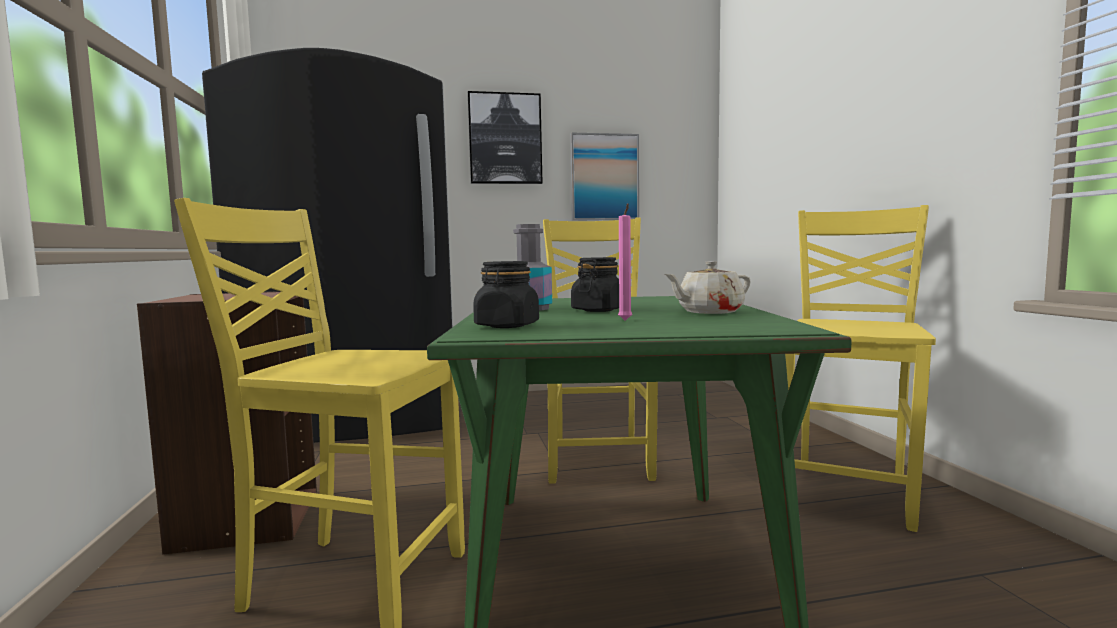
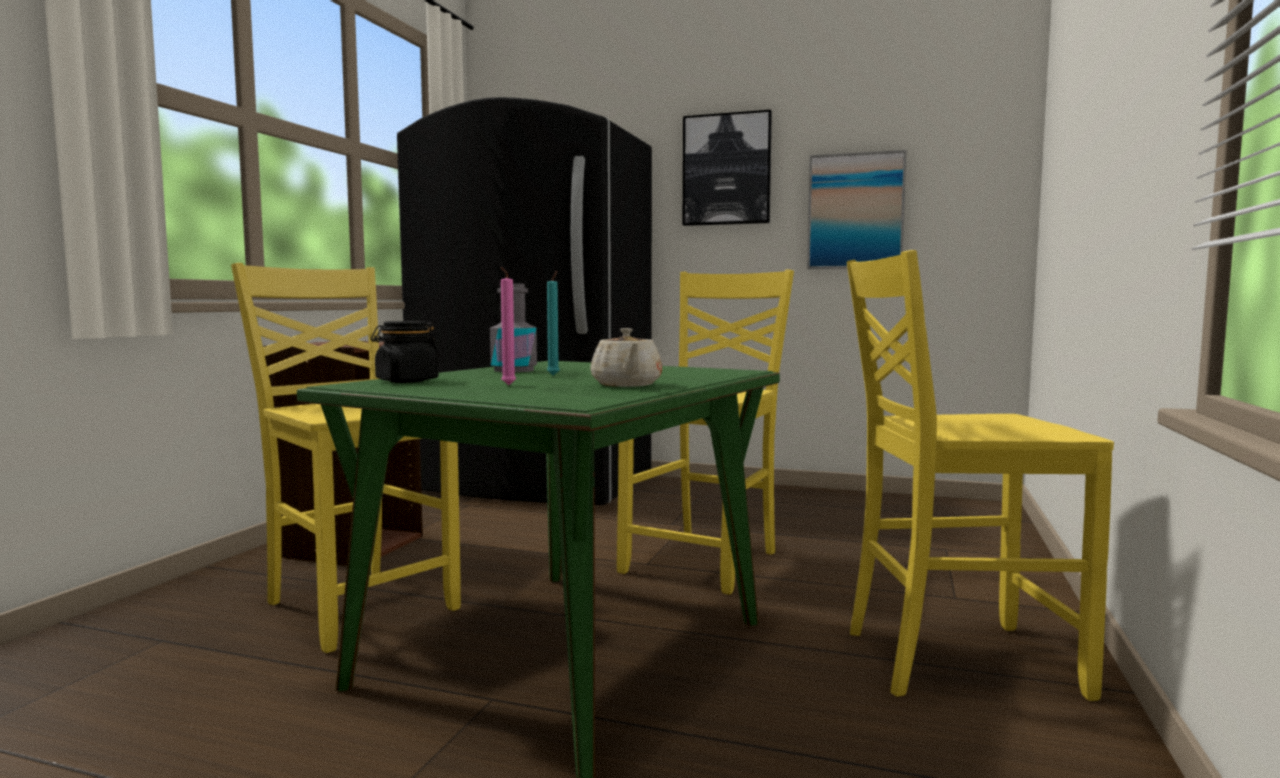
camera: 30 degrees right, 0 degrees up
(598, 310) = (554, 375): black jar -> turquoise candle
(708, 312) = (626, 385): beige teapot -> beige teapot turned 105 degrees counterclockwise
(848, 491) = (954, 660): yellow chair -> yellow chair turned 150 degrees counterclockwise

